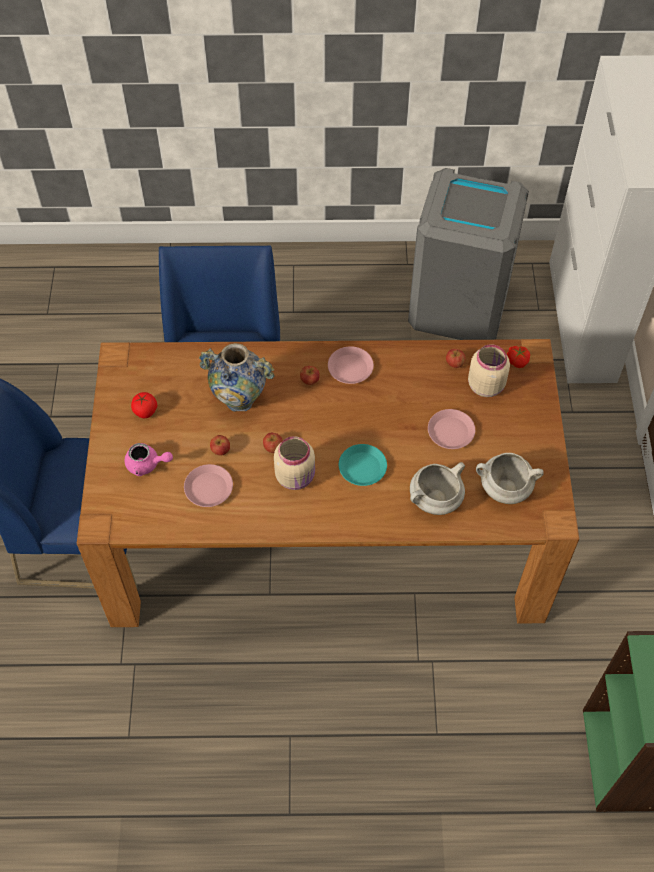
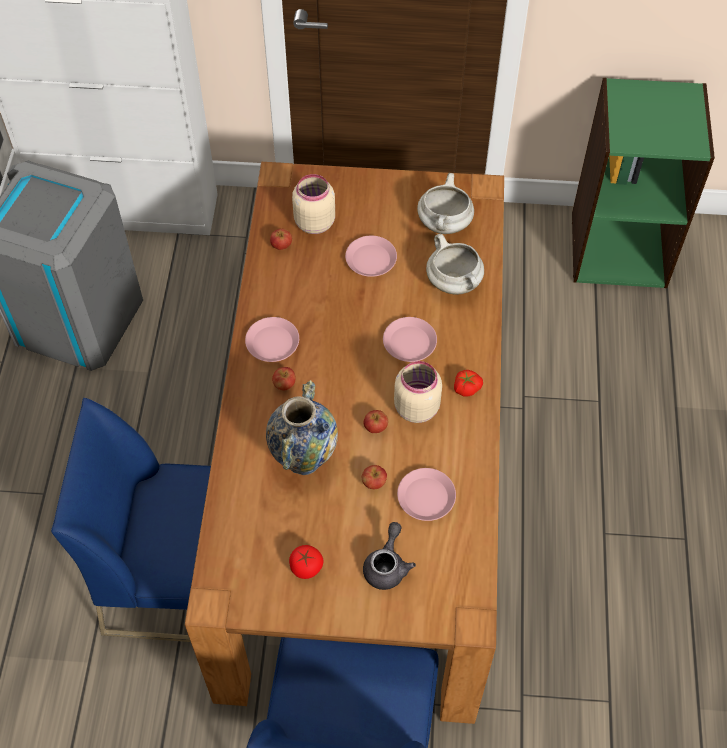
camera: 85 degrees left, 0 degrees up
(147, 464) = (387, 565): pink teapot -> grey teapot
(362, 467) = (409, 342): turquoise plate -> pink plate
(518, 360) = (286, 191): tomato -> tomato (466, 387)

